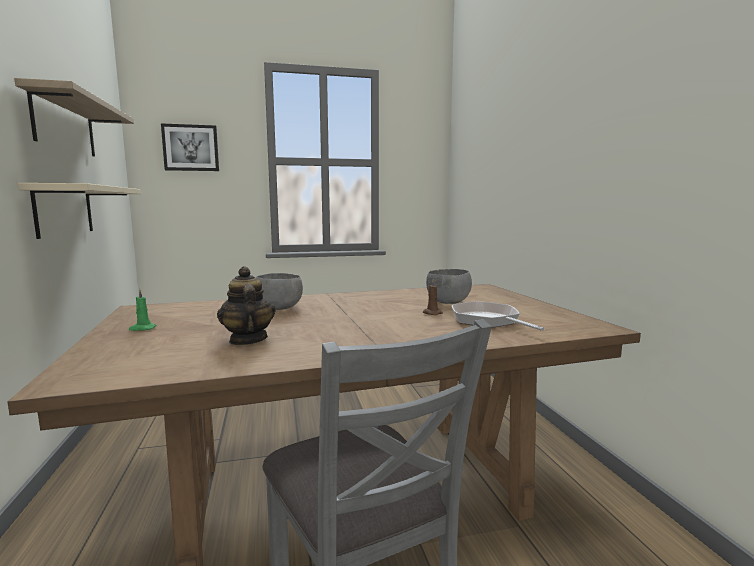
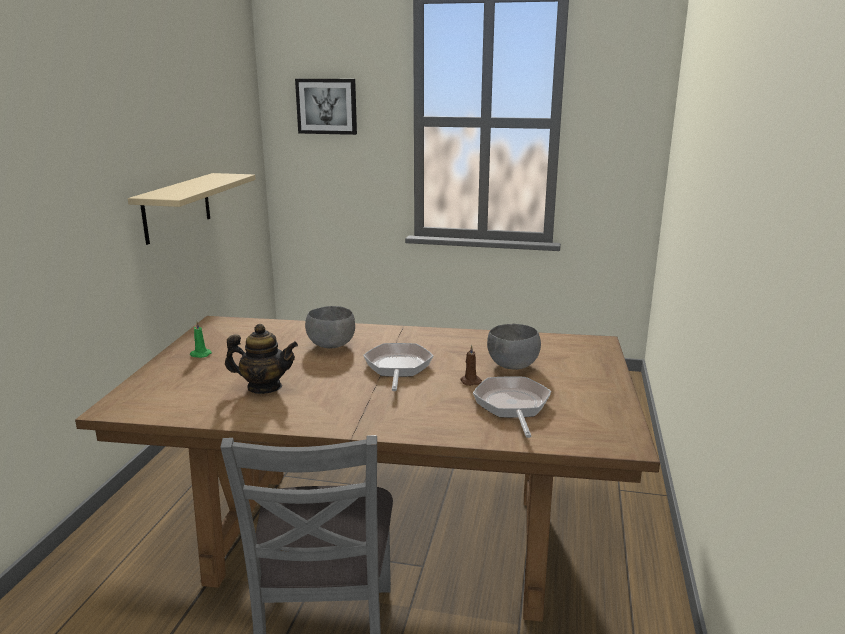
camera: 25 degrees right, 10 degrees up
(64, 125) = (179, 119): shelf -> none
(247, 340) = (264, 387): teapot -> teapot turned 90 degrees clockwise
(360, 313) = (397, 368): none -> frying pan

